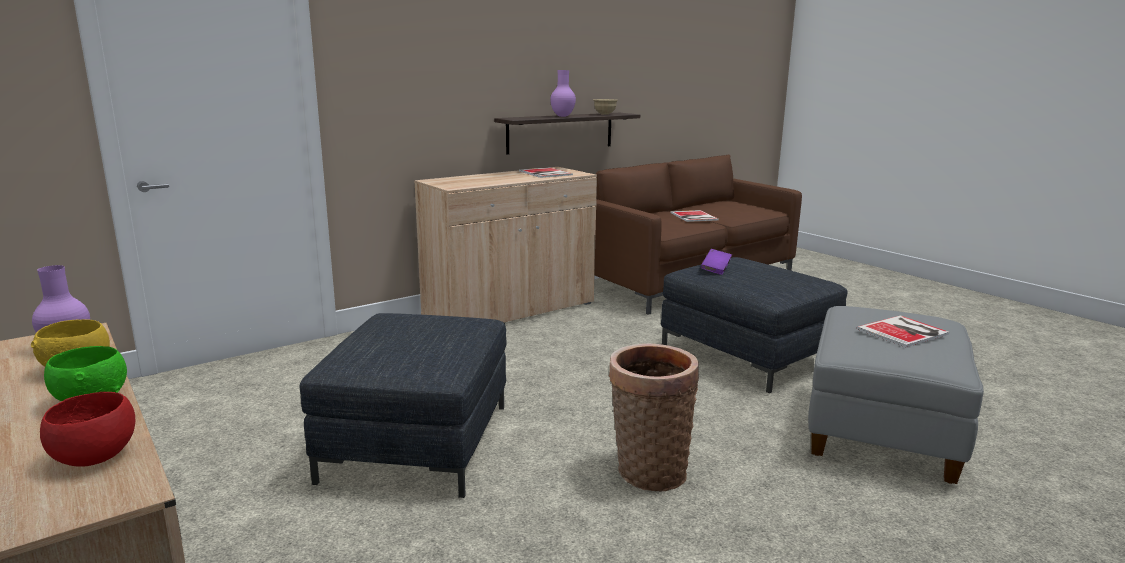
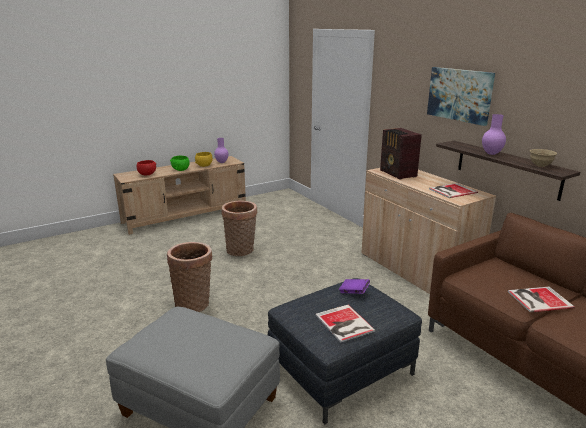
camera: 95 degrees right, 5 degrees up
(417, 441) = (241, 251): grey ottoman -> basket
(471, 182) = (398, 174): none -> radio
(492, 56) = (459, 95): none -> picture
(905, 331) = (189, 343): book -> book (344, 324)

